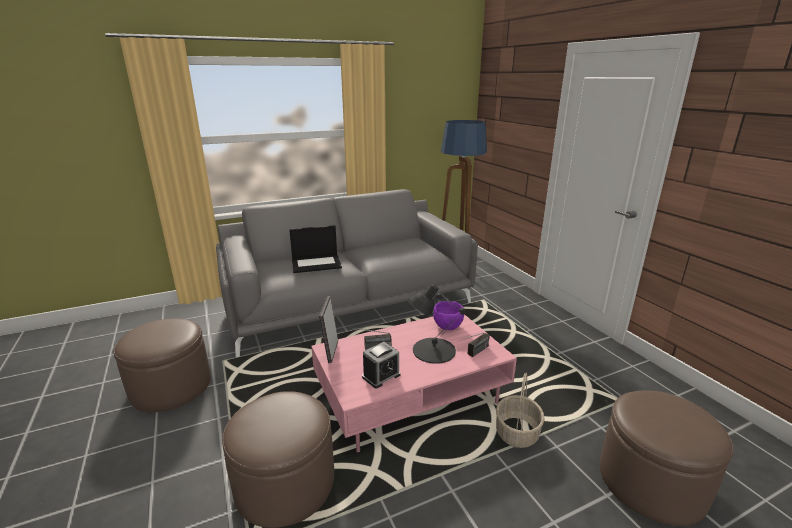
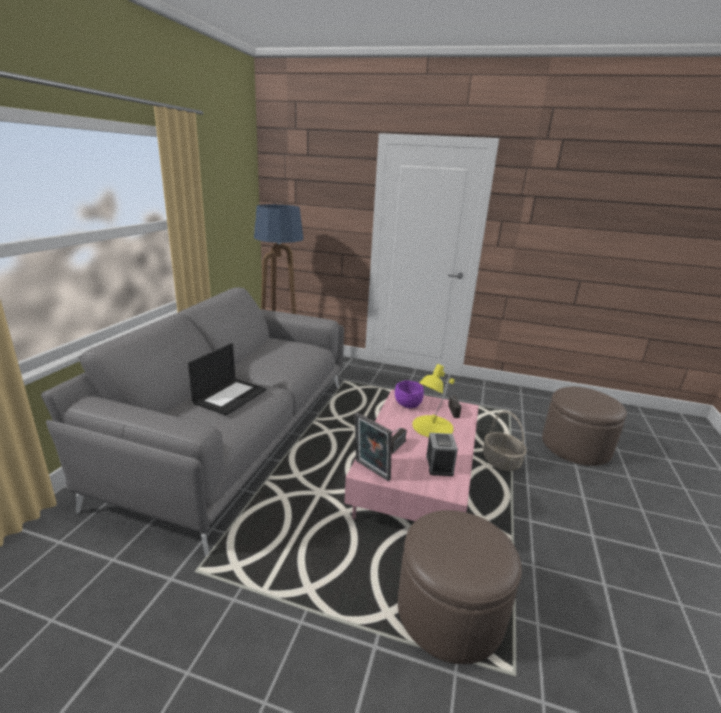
camera: 50 degrees left, 0 degrees up
(171, 386) = (179, 646): brown ottoman -> none
(433, 350) = (432, 427): black table lamp -> yellow table lamp

